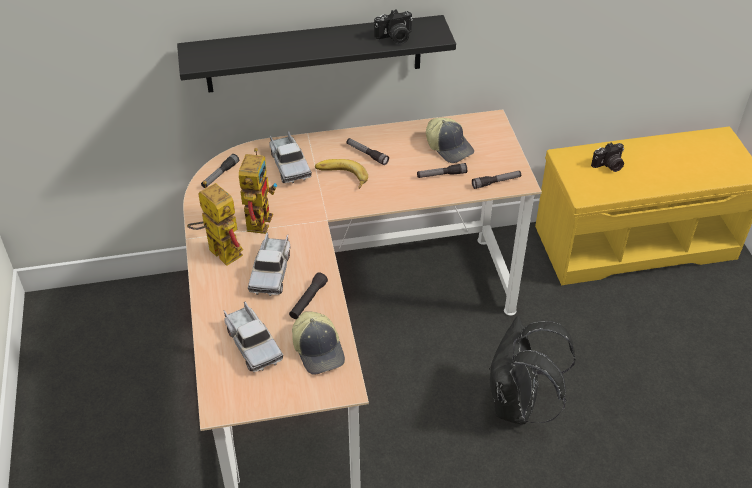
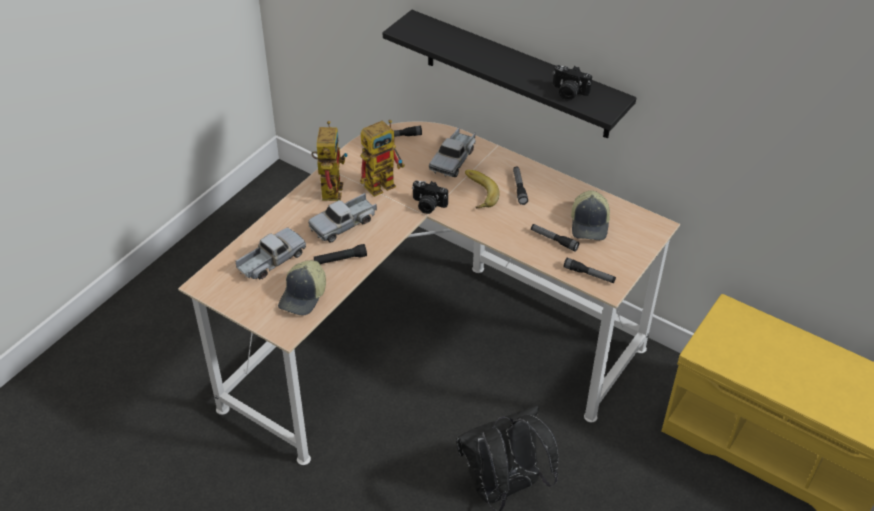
camera: 45 degrees right, 0 degrees up
(252, 344) = (271, 261): toy truck -> toy truck turned 150 degrees counterclockwise
(608, 165) = (760, 343): camera -> camera (428, 205)

